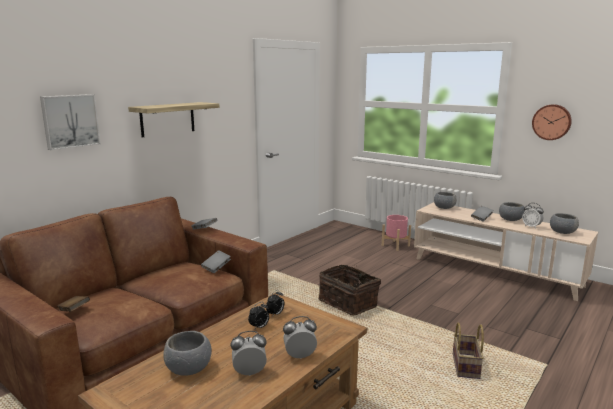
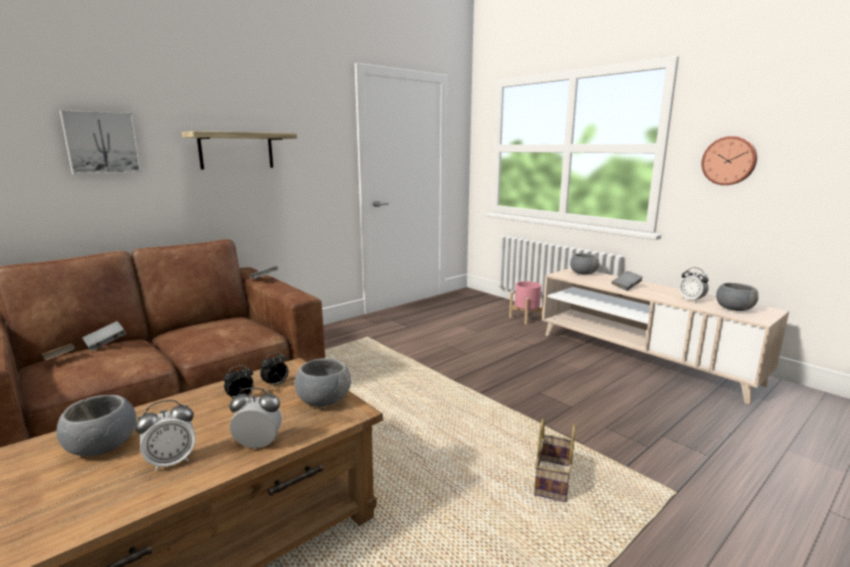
camera: 10 degrees right, 0 degrees up
(216, 268) = (259, 324): grey book -> grey book (106, 344)
(249, 372) = (171, 461): alarm clock -> alarm clock turned 150 degrees clockwise
(349, 303) = (435, 381): basket -> none
(510, 219) = (666, 290): grey bowl -> grey bowl (324, 400)

